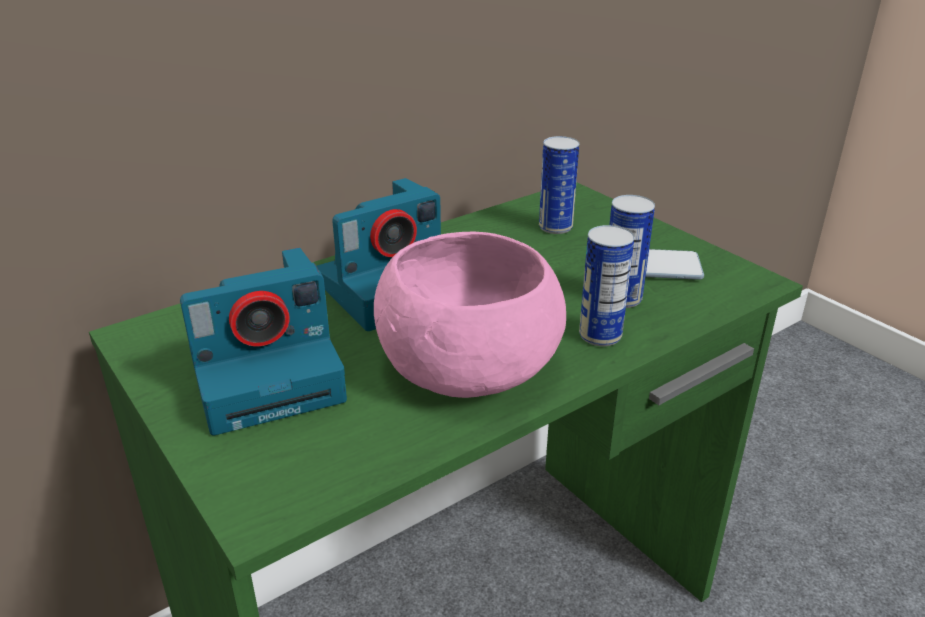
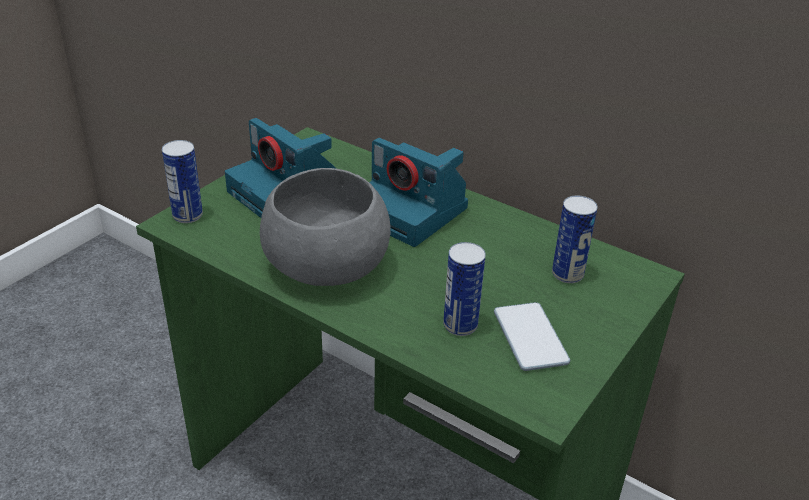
camera: 70 degrees right, 5 degrees up
(468, 369) = (325, 264): pink bowl -> grey bowl
(600, 335) = (396, 319): can -> can (187, 215)

